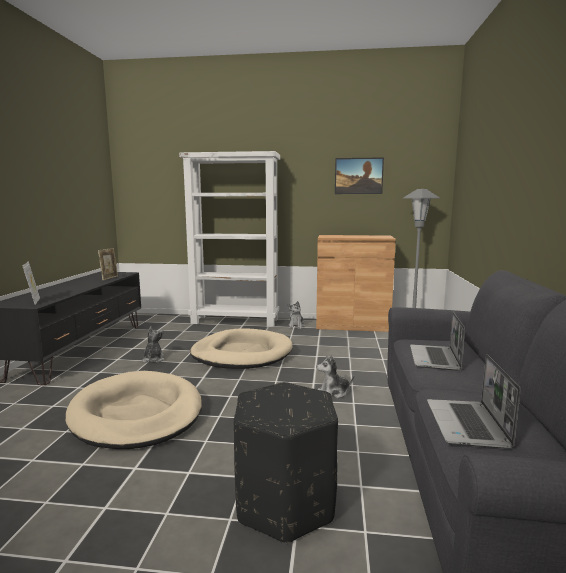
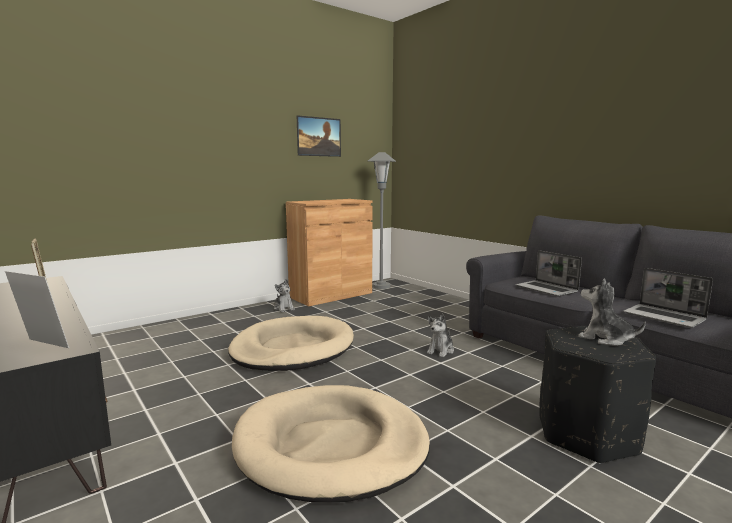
camera: 45 degrees left, 0 degrees up
(153, 359) = (202, 390): plush toy -> plush toy (605, 339)
(235, 321) = (204, 320): white bookcase -> none

